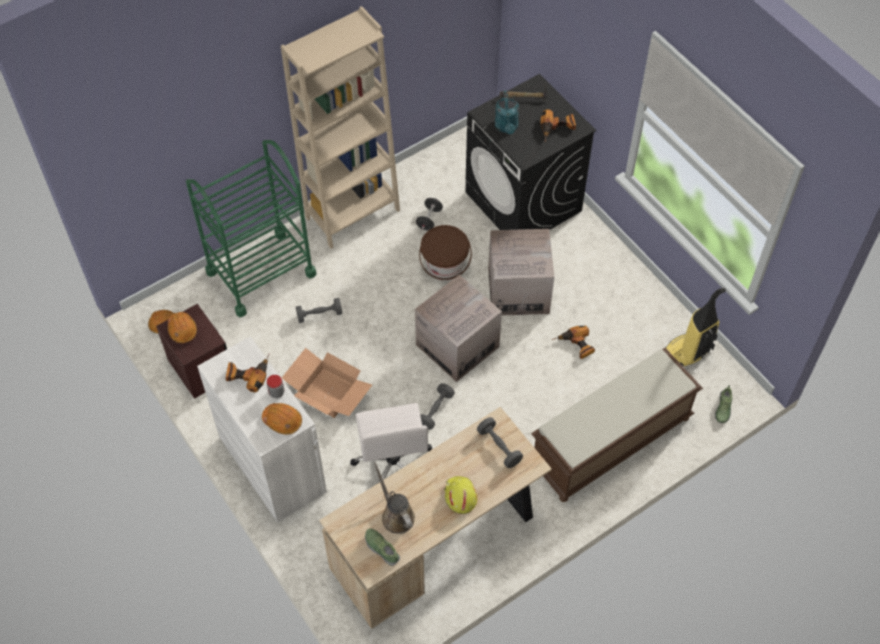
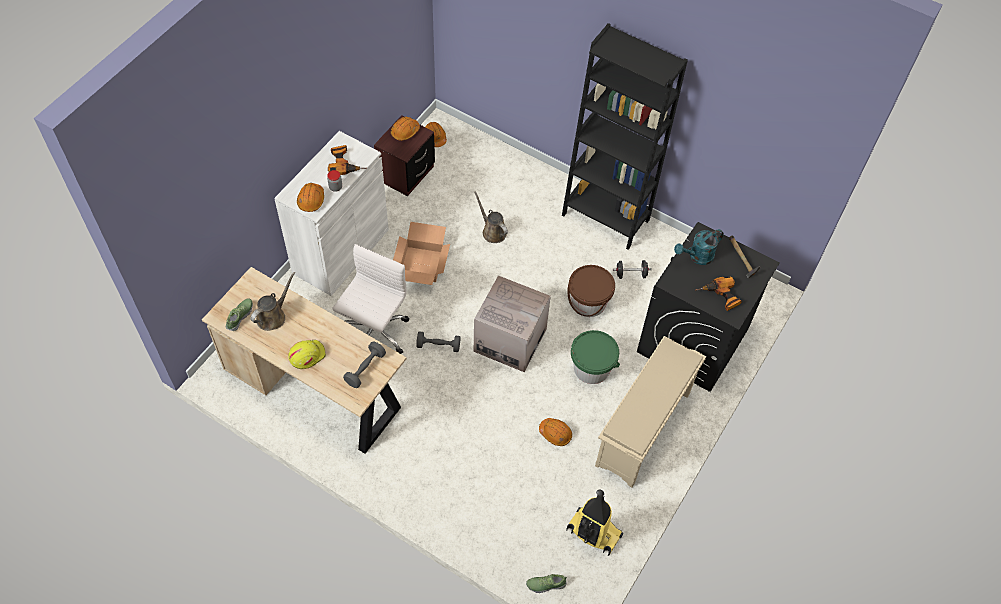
camera: 65 degrees right, 0 degrees up
(261, 273) = (513, 178): green cart -> none
(319, 315) = (492, 231): grey dumbbell -> brown watering can
(352, 214) = (605, 217): beige bookcase -> black bookcase
(393, 464) = (374, 333): white office chair -> white office chair turned 150 degrees clockwise
(518, 290) = (591, 368): cardboard box -> green bucket
(576, 345) = (555, 433): power drill -> orange hard hat
(600, 276) = (643, 430): none -> beige shoe rack
(610, 442) = (465, 494): brown bench -> none

